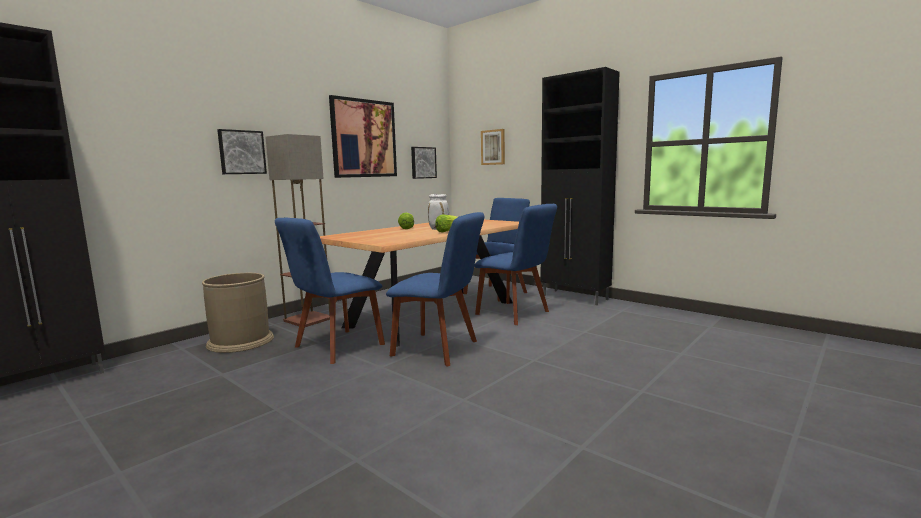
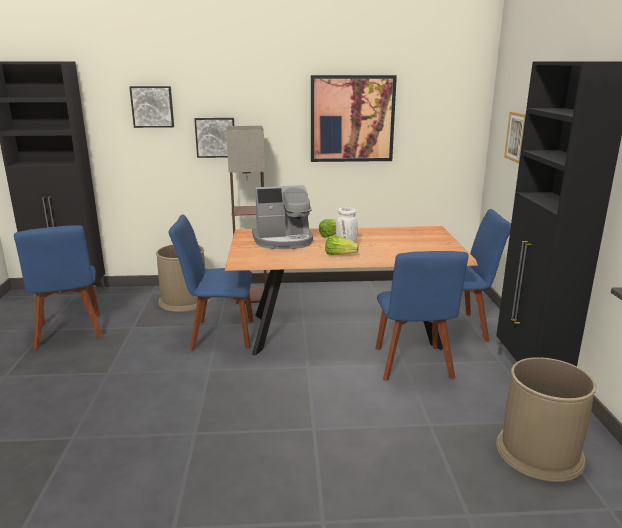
camera: 45 degrees right, 10 degrees up
(381, 234) = (283, 240): none -> coffee machine
(423, 162) = (438, 144): picture -> picture (152, 106)
(439, 349) = (272, 374): blue chair -> blue chair (70, 333)
(647, 321) = (539, 452): none -> brown trash can

